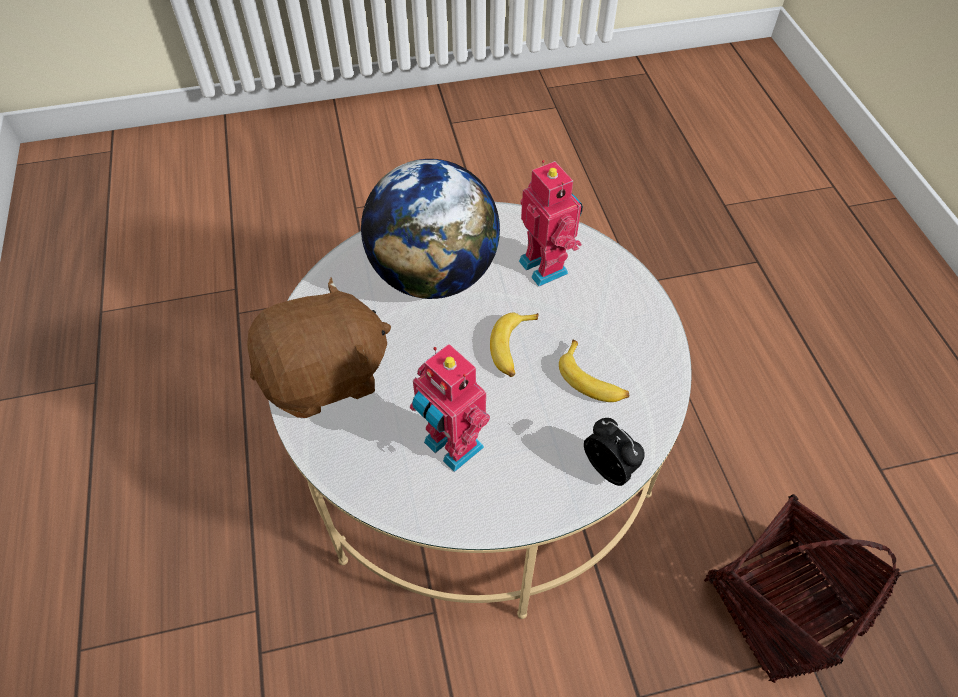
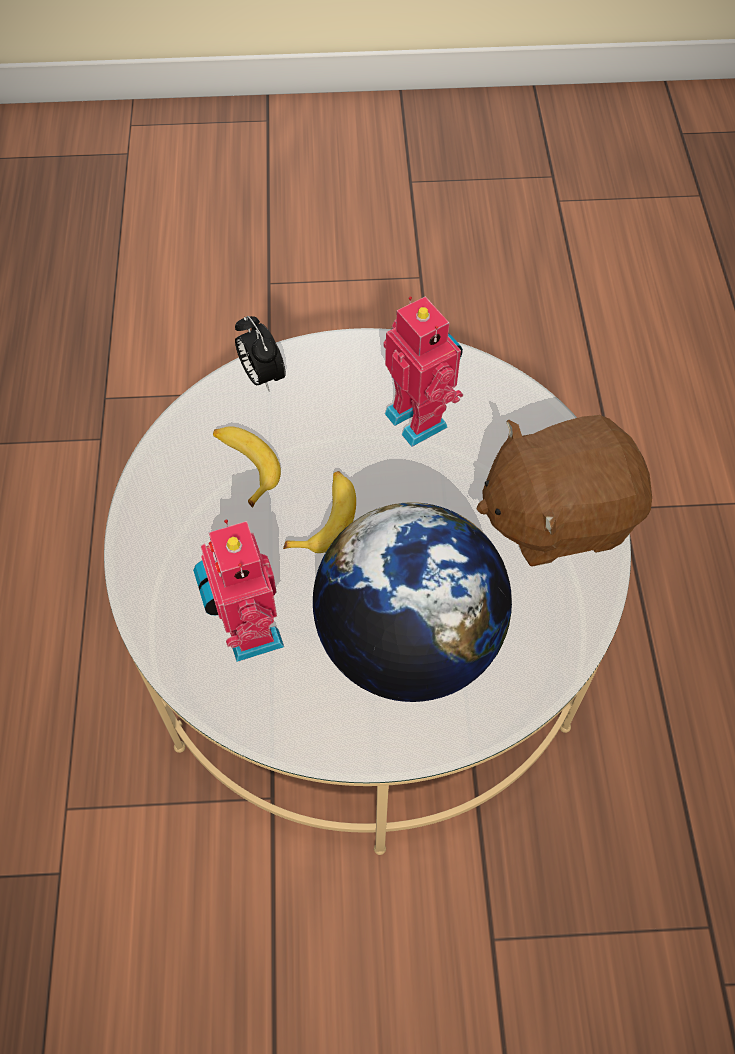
camera: 170 degrees left, 5 degrees up
(781, 606) = (104, 435): basket -> none

